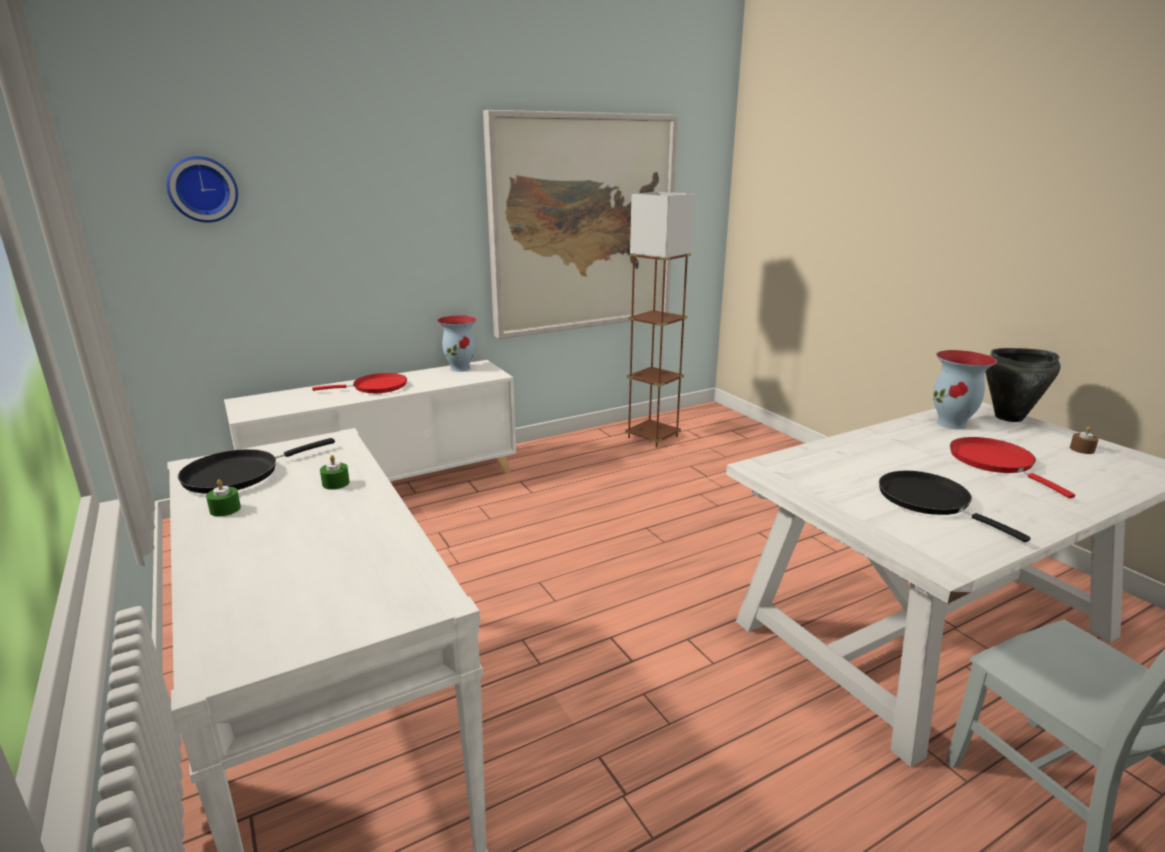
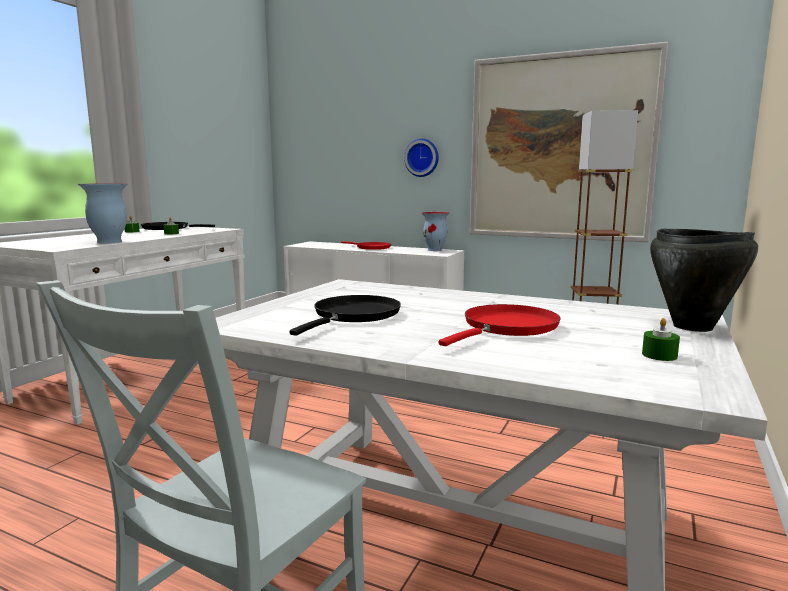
camera: 55 degrees right, 10 degrees down
(202, 189) = (316, 122): wall clock -> wall clock (422, 158)
(952, 424) = (596, 312): vase -> vase (109, 242)
(1082, 449) = (659, 355): brown candle -> green candle

